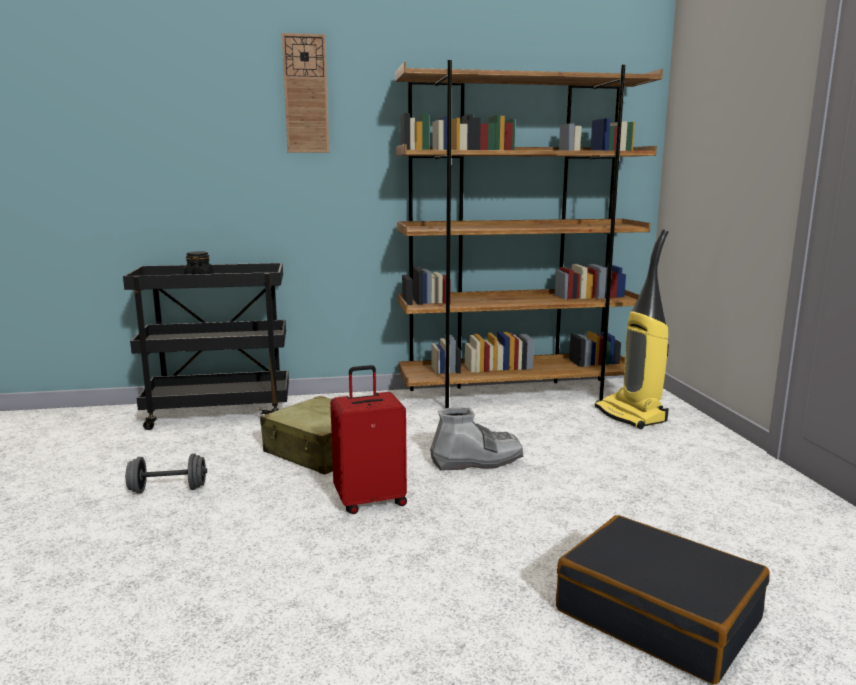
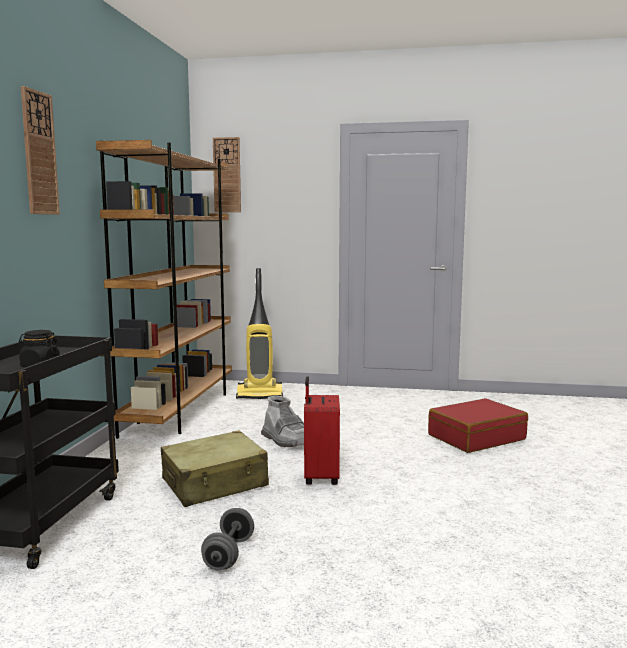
camera: 70 degrees left, 5 degrees down
(476, 461) = (286, 440): grey boot -> grey boot turned 135 degrees clockwise
(658, 615) = (476, 437): black suitcase -> red suitcase
(694, 86) = (227, 175): none -> wall clock

